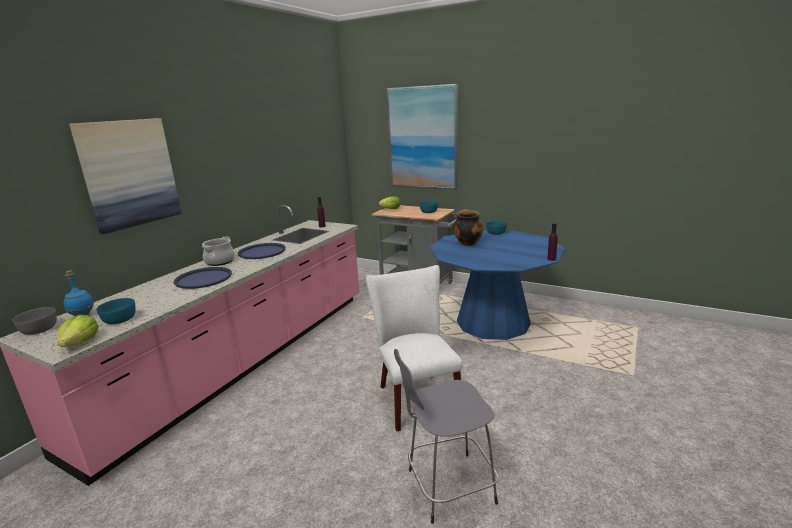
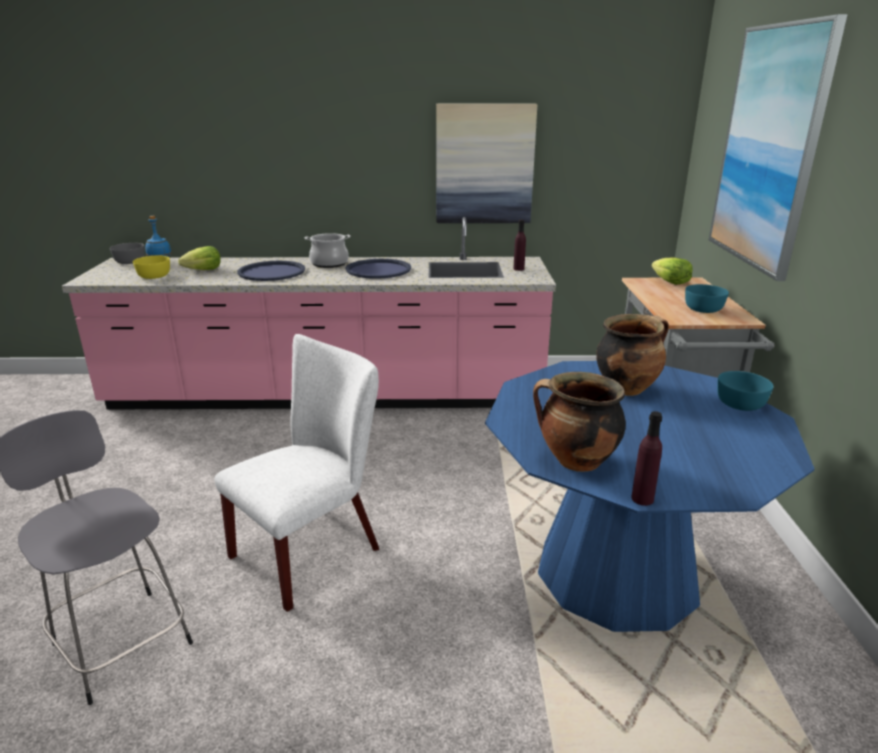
camera: 60 degrees right, 5 degrees up
(80, 342) = (103, 280): lettuce -> lettuce (203, 270)
(120, 319) = (155, 276): turquoise bowl -> yellow bowl
(129, 173) = (256, 131): picture -> picture (484, 164)
(520, 262) = (575, 462): none -> cooking pot

